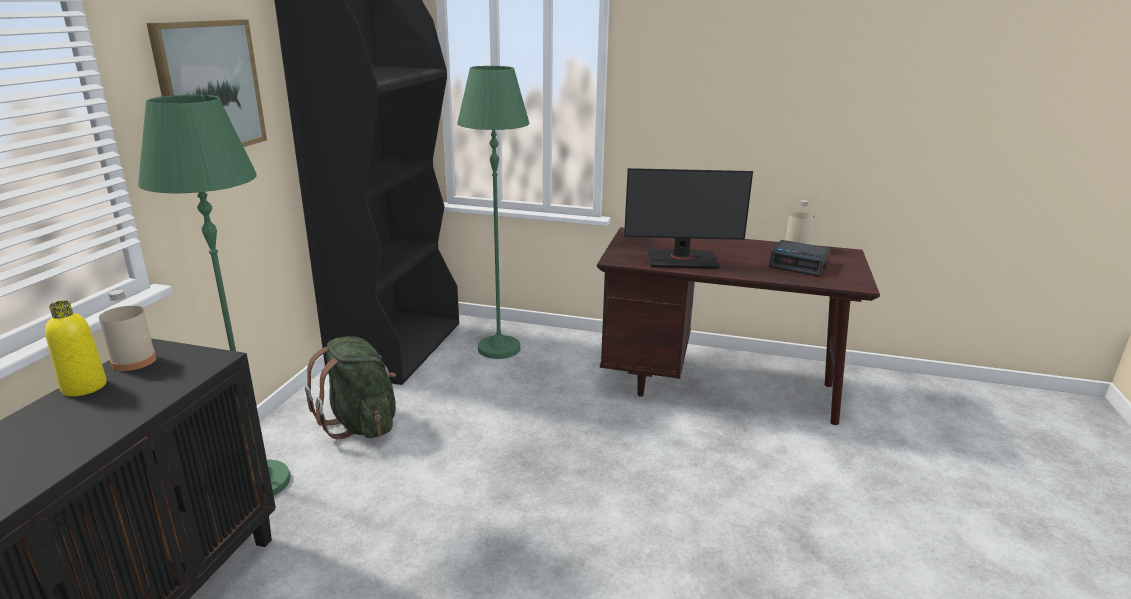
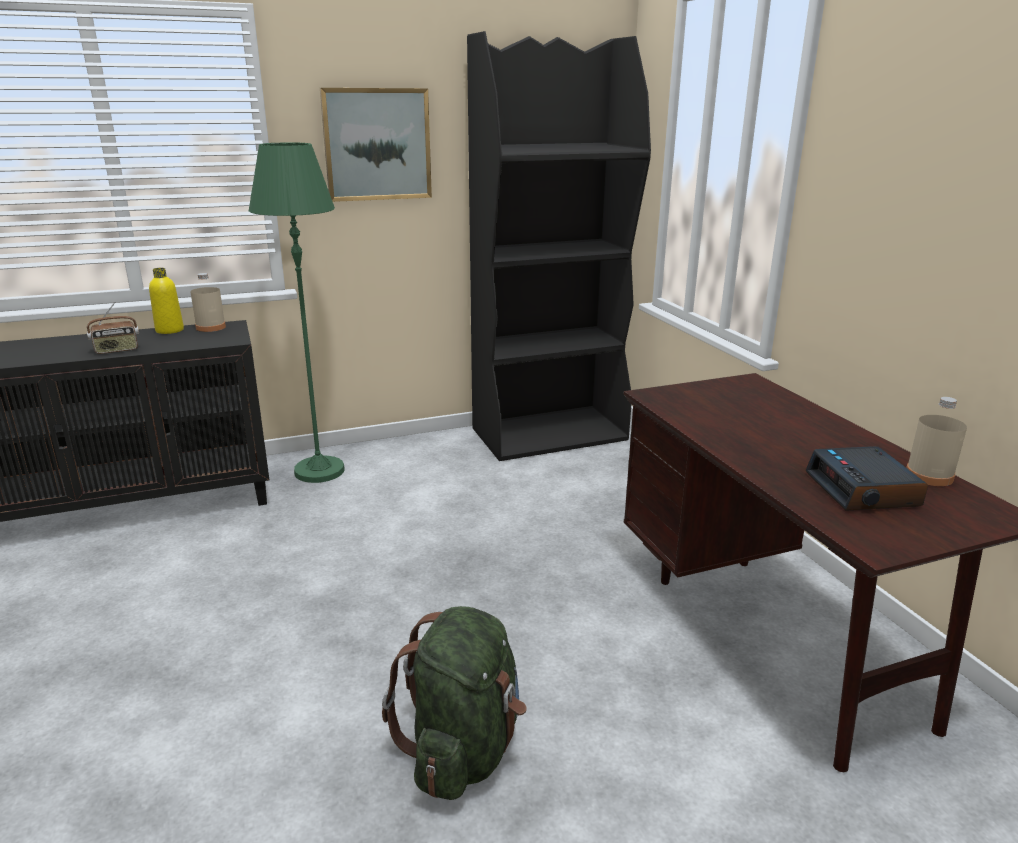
camera: 55 degrees right, 0 degrees up
(92, 435) = (117, 350): none -> radio
(361, 424) = (426, 471): green backpack -> green backpack (463, 749)
(499, 348) = (622, 474): green floor lamp -> none
(681, 259) = (722, 422): monitor -> none

